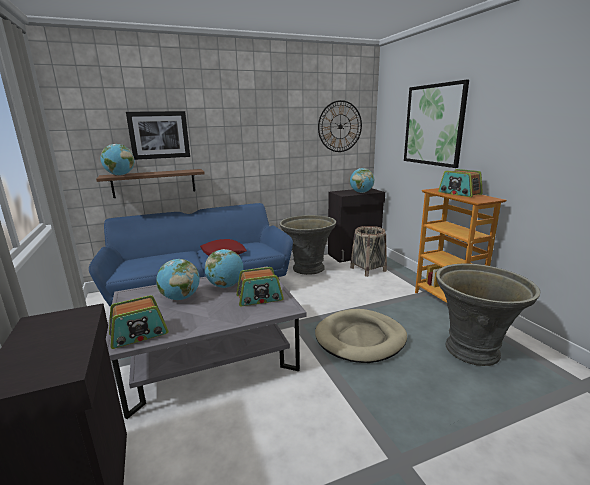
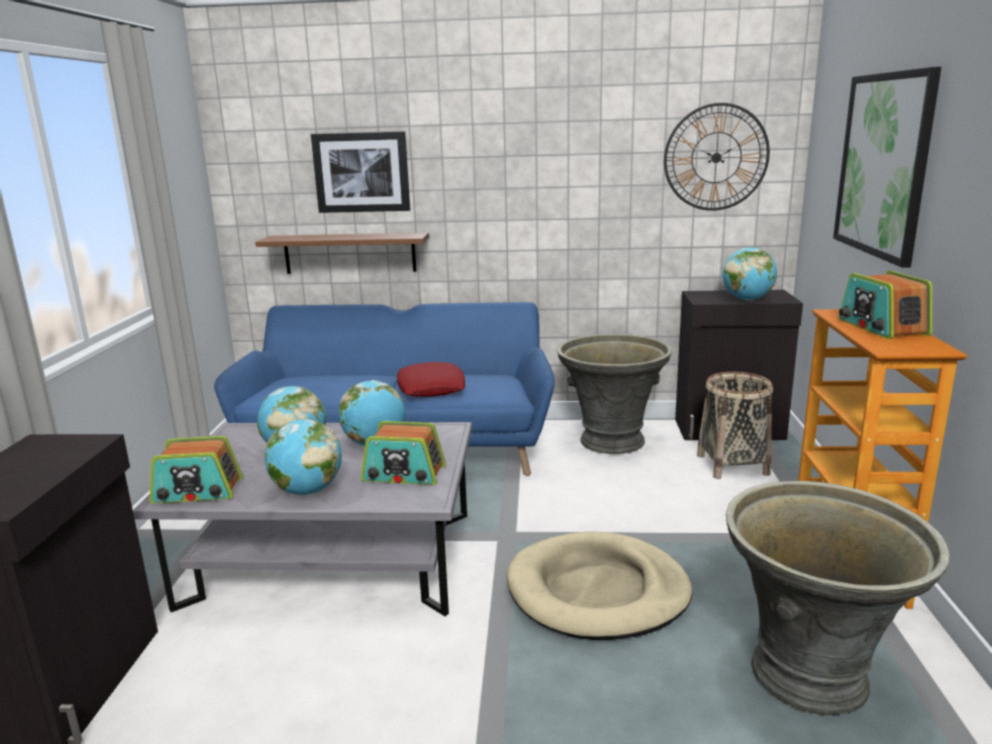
camera: 25 degrees right, 0 degrees up
(120, 175) = (293, 238): globe -> globe (307, 491)

